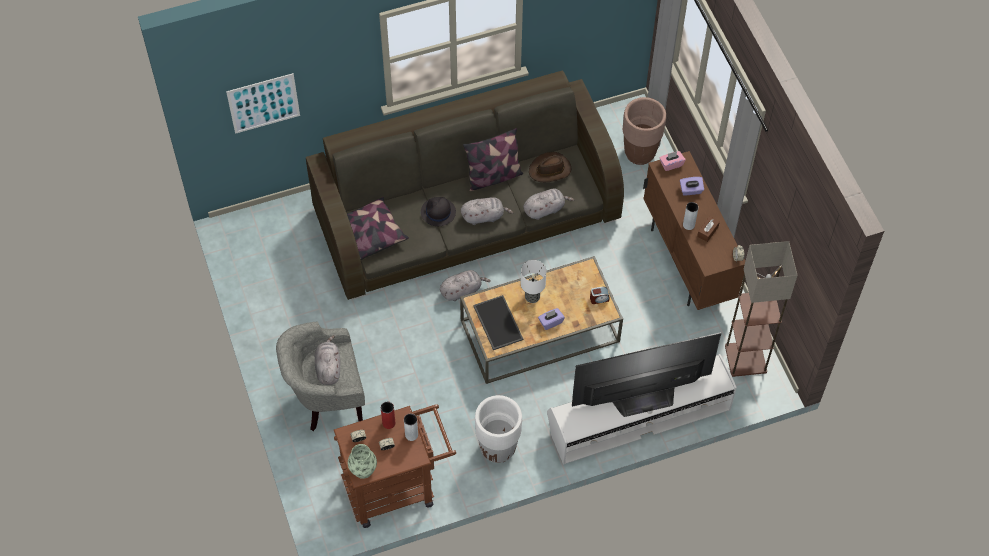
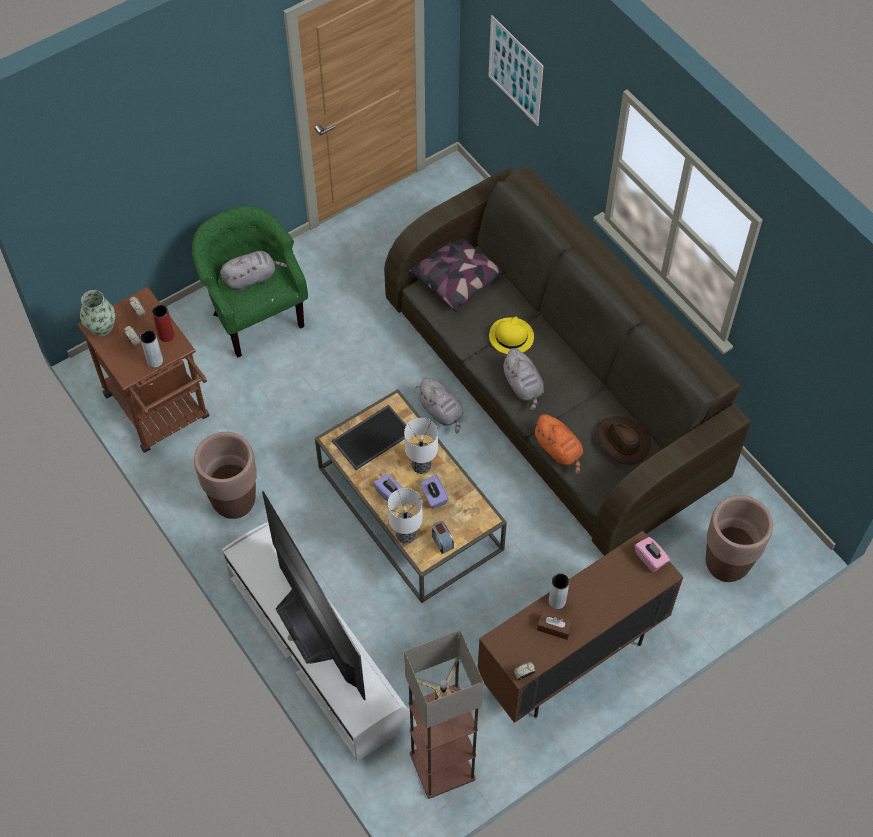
camera: 75 degrees right, 0 degrees up
(326, 400) = (255, 317): grey armchair -> green armchair
(438, 212) = (511, 336): black hat -> yellow hat
(493, 176) = (587, 382): pillow -> none
(497, 449) = (234, 501): white planter -> brown planter
(545, 209) = (559, 450): grey plush toy -> orange plush toy
(587, 320) = (405, 535): none -> table lamp
(691, 190) = (616, 592): purple tissue box -> purple tissue box (433, 497)

